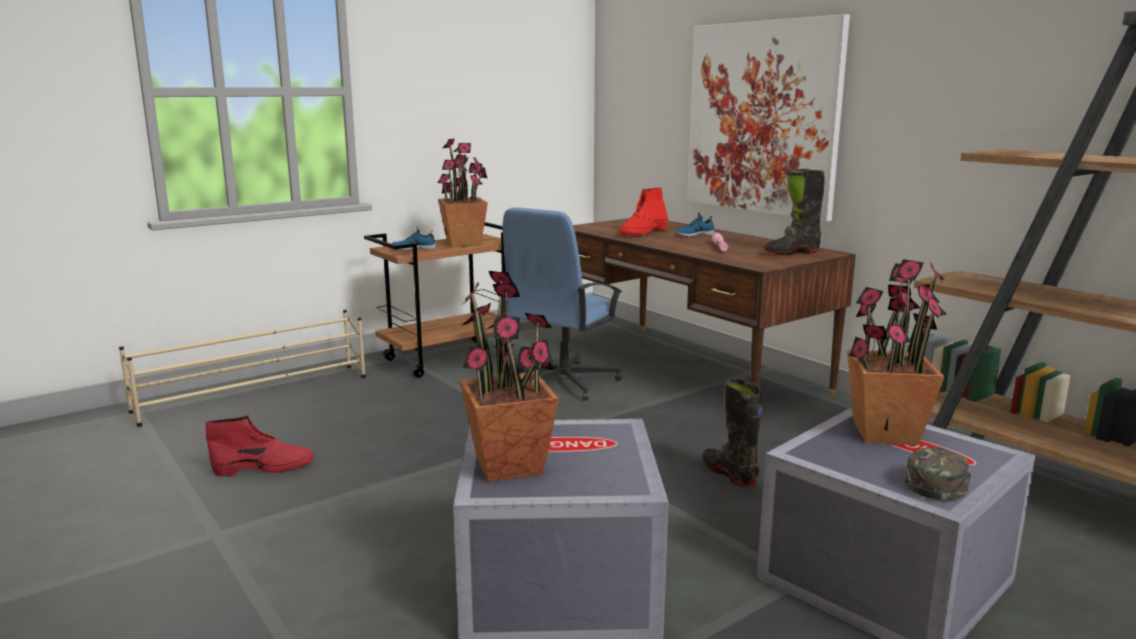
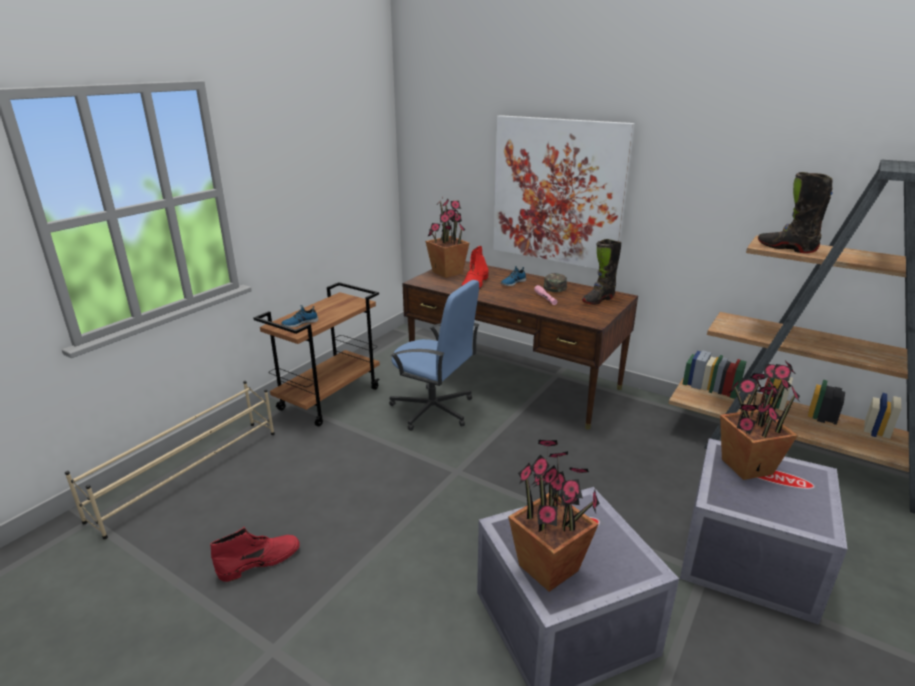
camera: 20 degrees left, 10 degrees up
(464, 243) = (335, 309): potted plant -> potted plant (447, 272)
(562, 382) = (433, 409): blue office chair -> blue office chair turned 75 degrees counterclockwise
(729, 474) = (604, 481): black boot -> black boot (786, 248)
(937, 480) = (807, 509): green cap -> green cap (555, 286)

